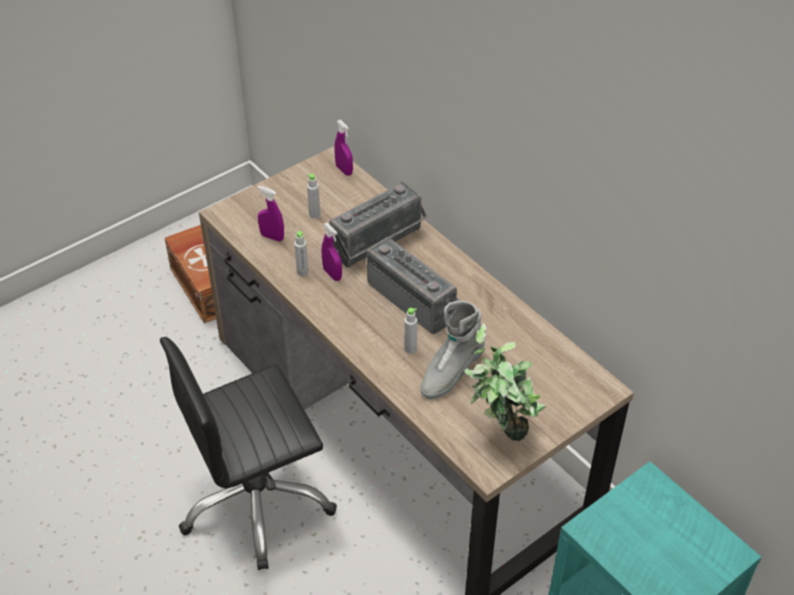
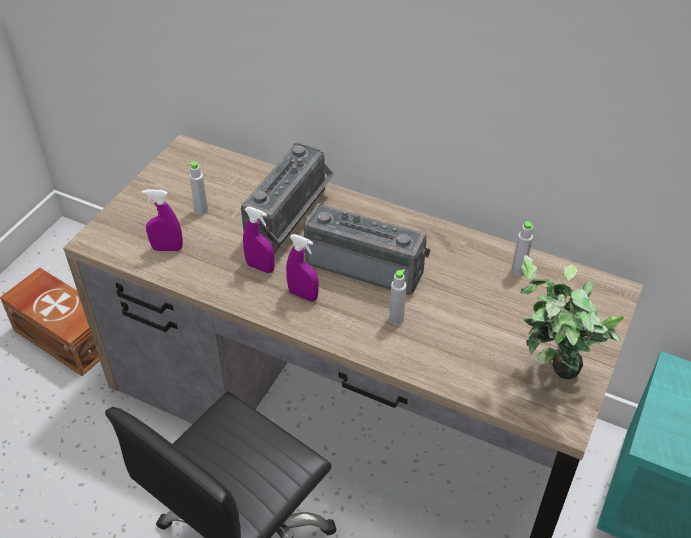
camera: 25 degrees left, 0 degrees up
(302, 272) = (225, 275): grey bottle -> grey bottle (518, 270)
(344, 170) = (206, 155): purple spray bottle -> purple spray bottle (303, 295)
(451, 372) = (455, 329): grey boot -> none

